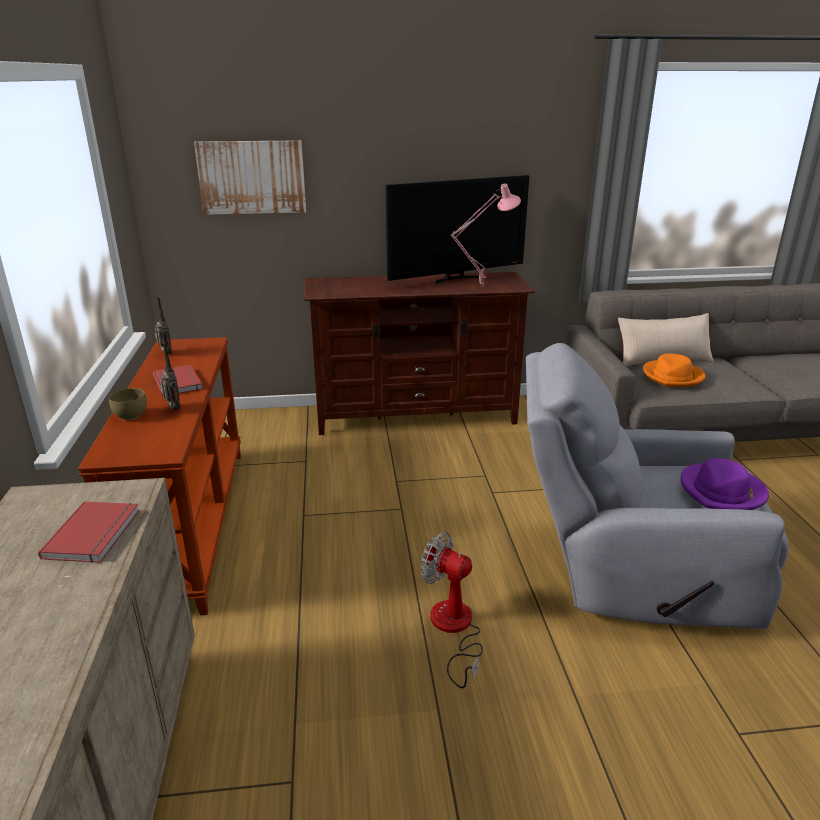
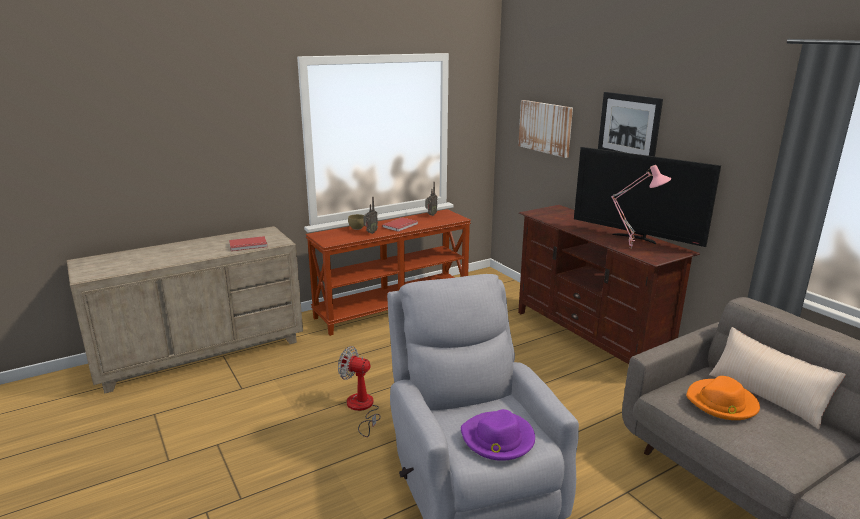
camera: 65 degrees right, 5 degrees down
(400, 152) = (629, 126): none -> picture
(453, 629) = (362, 408): fan -> fan turned 75 degrees counterclockwise

